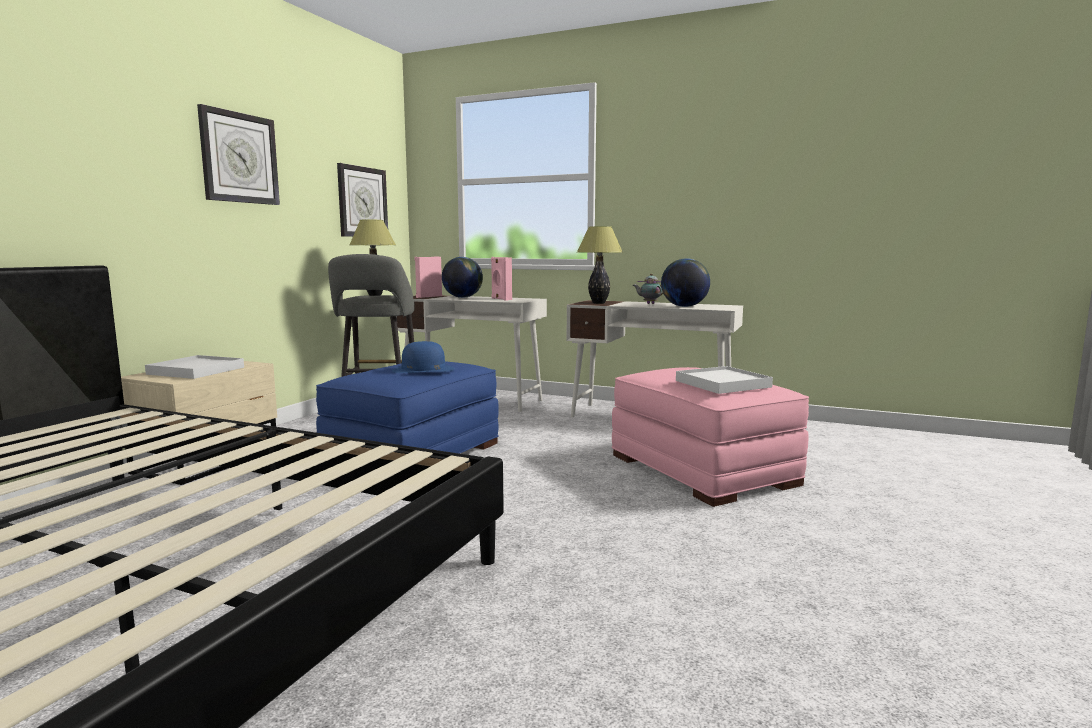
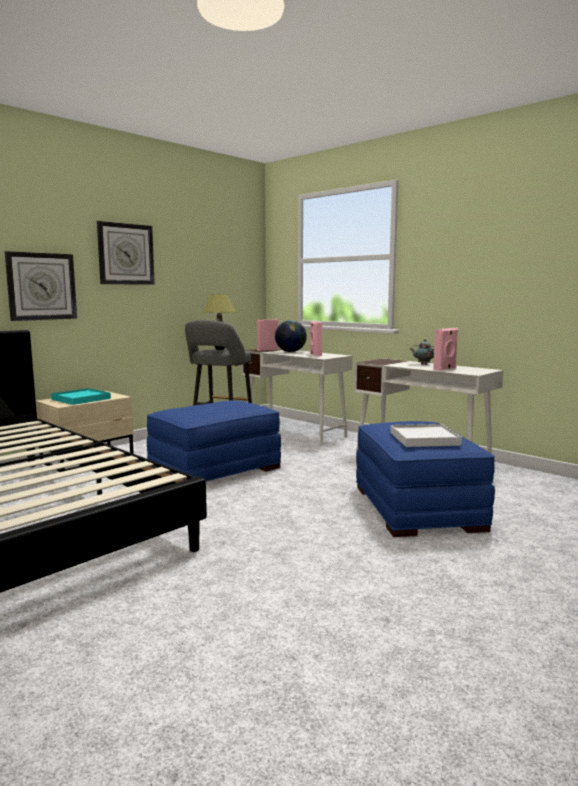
camera: 20 degrees right, 0 degrees up
(196, 371) = (81, 399): white tray -> turquoise tray
(362, 202) = (224, 278): wall clock -> wall clock (41, 286)
(423, 369) = (221, 408): blue hat -> none
(598, 303) = (382, 362): table lamp -> none
(684, 306) = (445, 369): globe -> pink speaker
(702, 469) = (417, 507): pink ottoman -> blue ottoman

